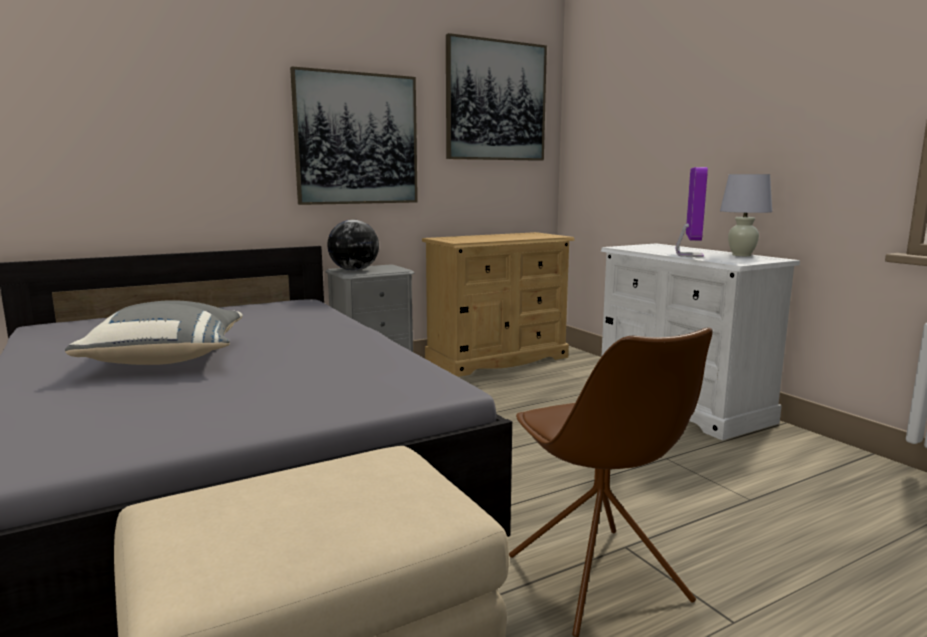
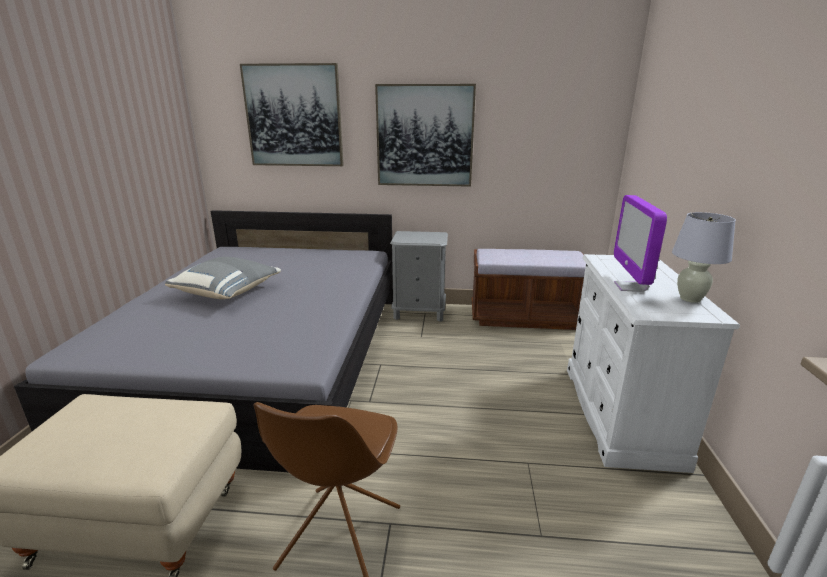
camera: 35 degrees right, 10 degrees up
(354, 270) = (407, 236): globe -> none
(496, 101) = (557, 99): picture -> picture (294, 116)
(497, 359) = (525, 318): beige dresser -> brown bench
(689, 255) = (630, 287): monitor -> monitor turned 135 degrees clockwise

